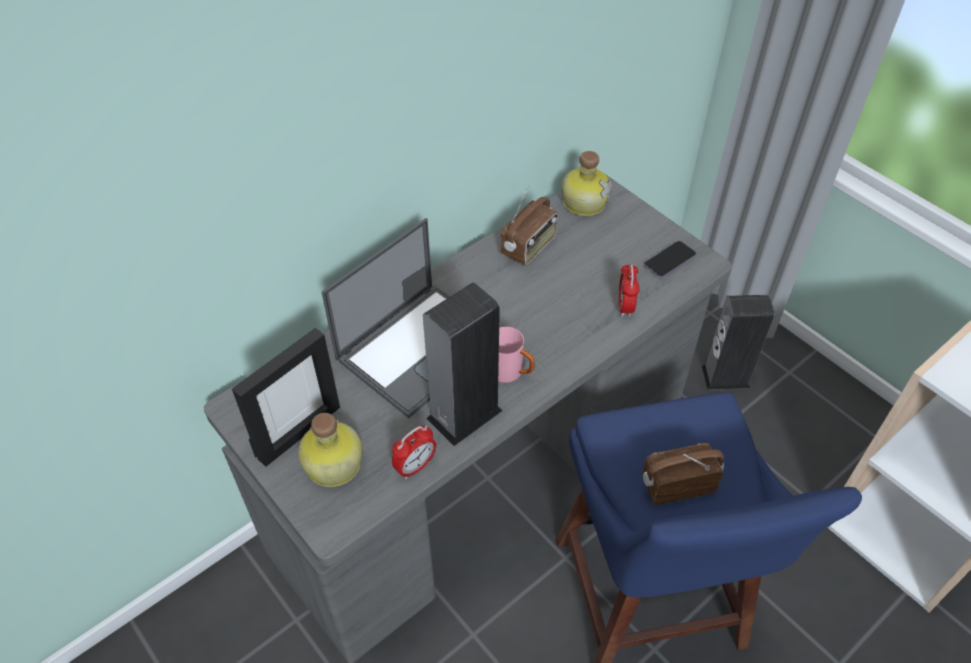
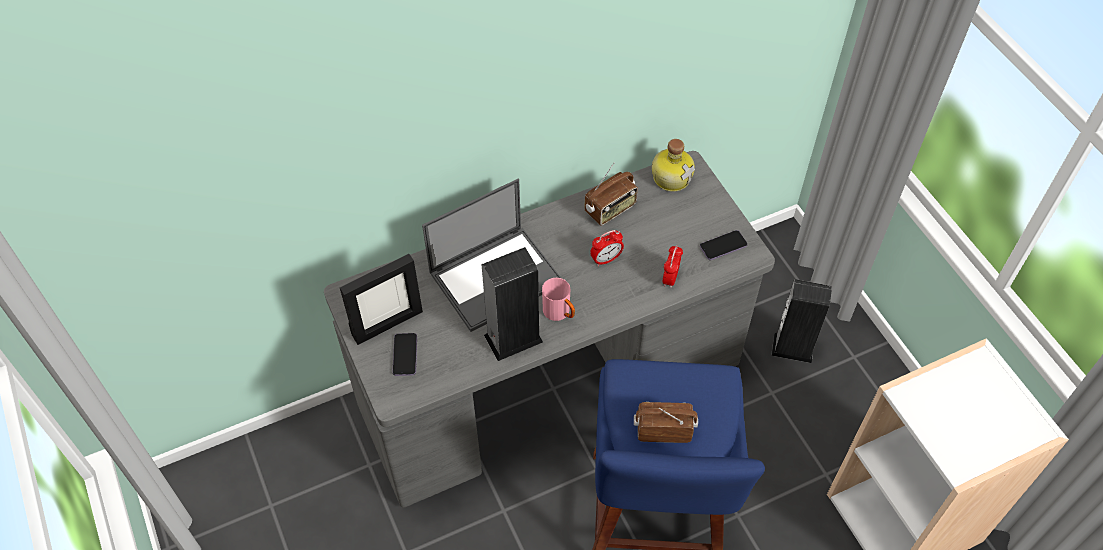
camera: 15 degrees right, 5 degrees up
(332, 465) = (405, 355): bottle -> phone
(415, 466) = (464, 370): alarm clock -> alarm clock (606, 259)

